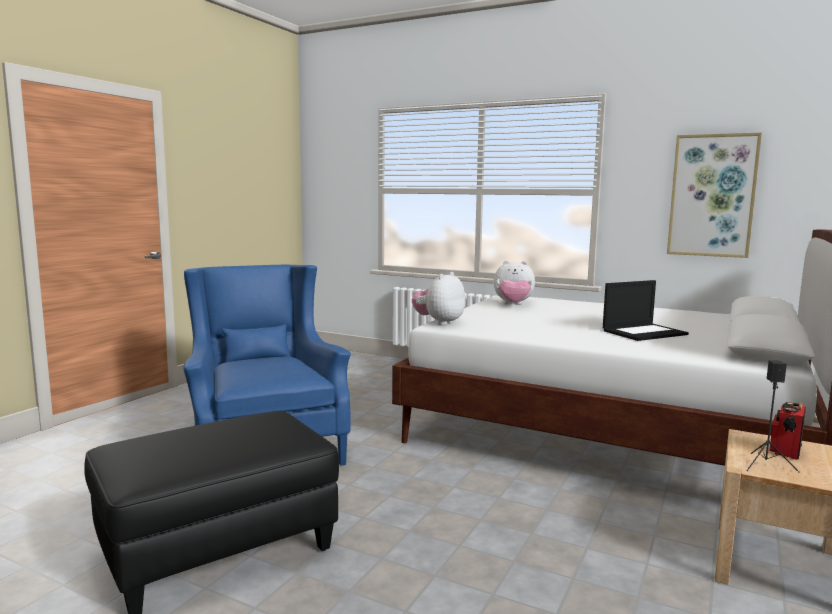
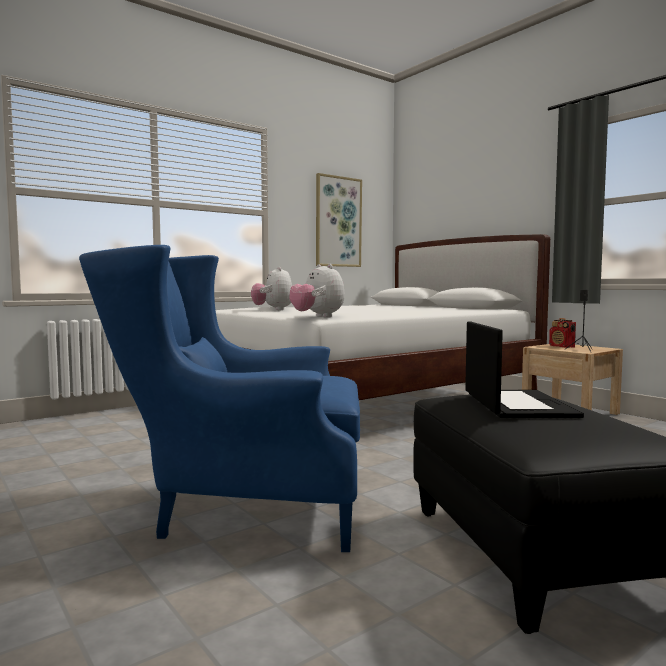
camera: 65 degrees left, 5 degrees down
(513, 305) = (273, 310): plush toy -> plush toy turned 135 degrees clockwise
(644, 332) = (411, 309): laptop -> laptop (516, 404)

